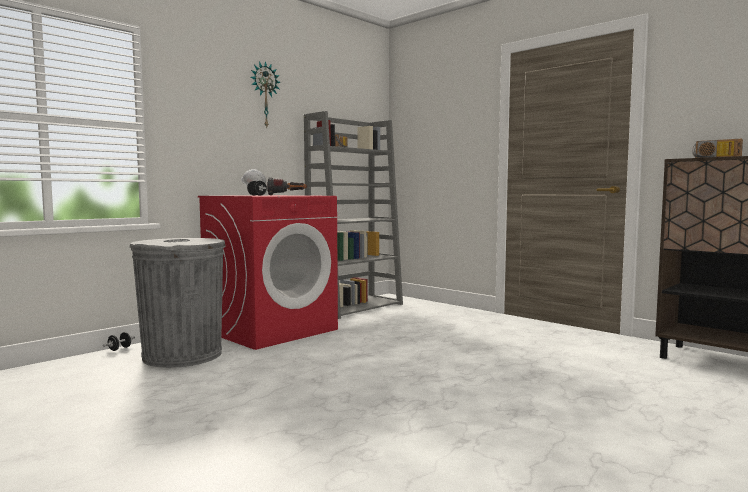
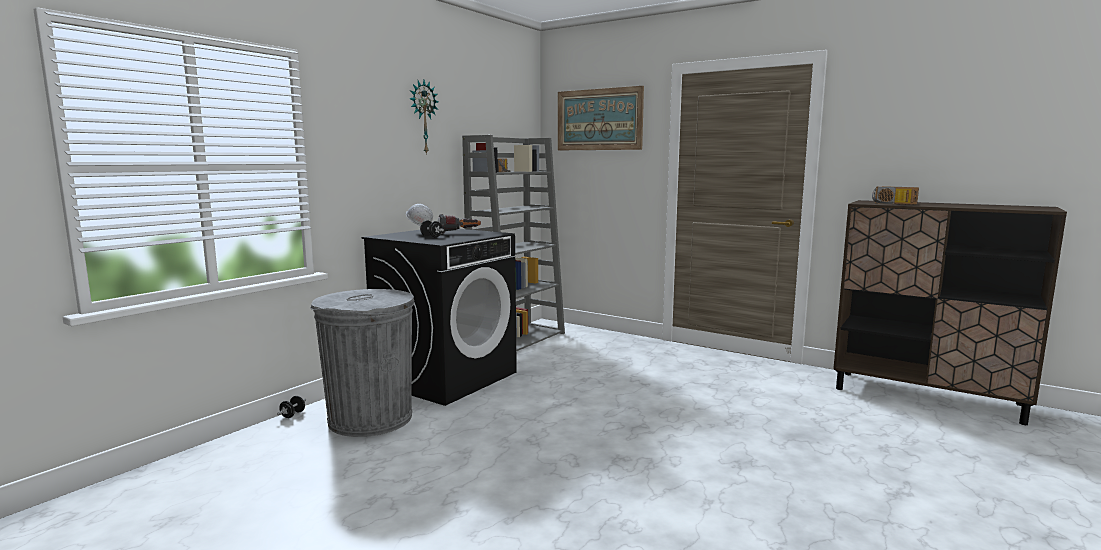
camera: 10 degrees left, 5 degrees up
(271, 330) = (446, 377): red washing machine -> black washing machine
(438, 103) = (599, 119): none -> picture

